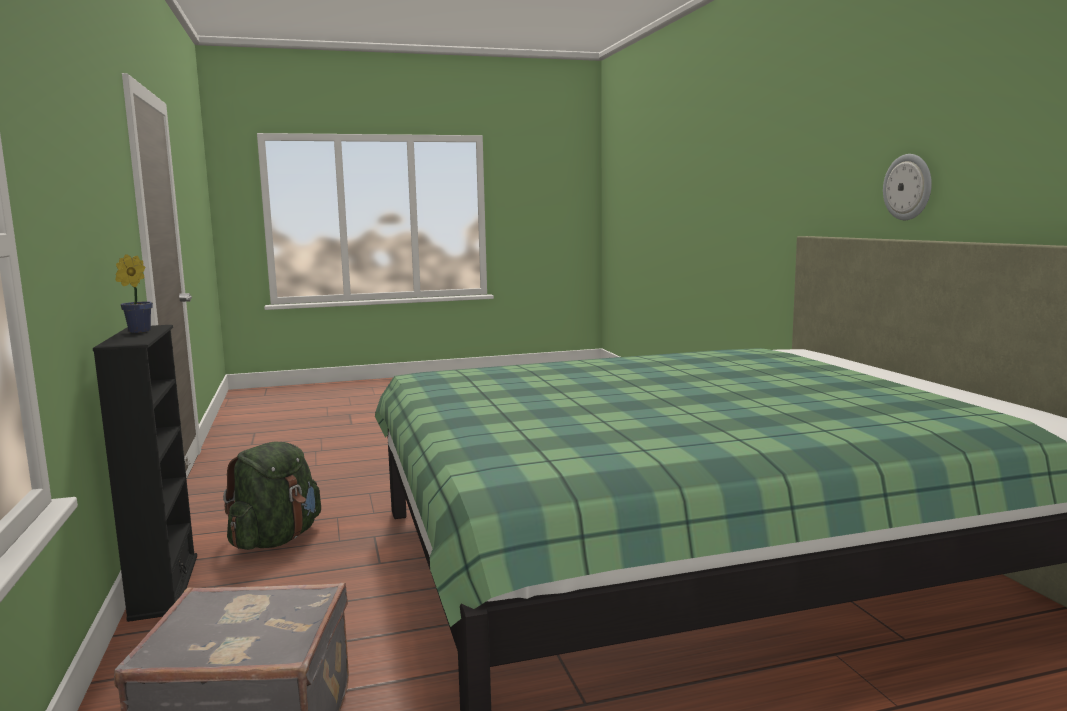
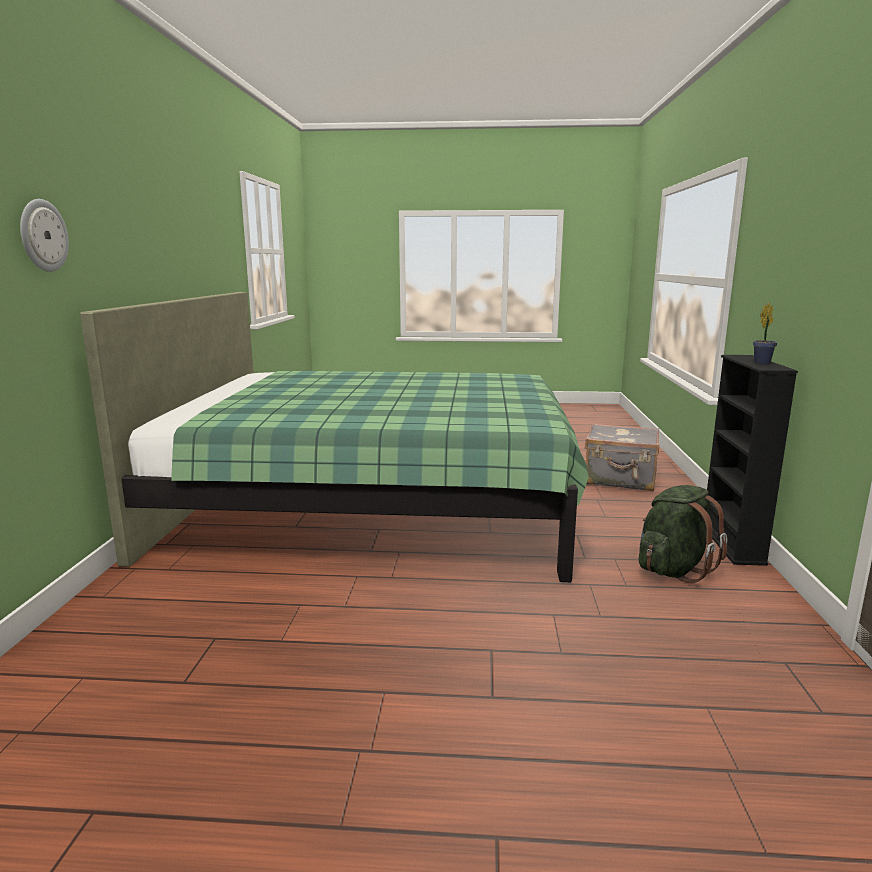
camera: 160 degrees left, 5 degrees up
(908, 187) = (143, 259): wall clock -> wall clock (43, 235)

